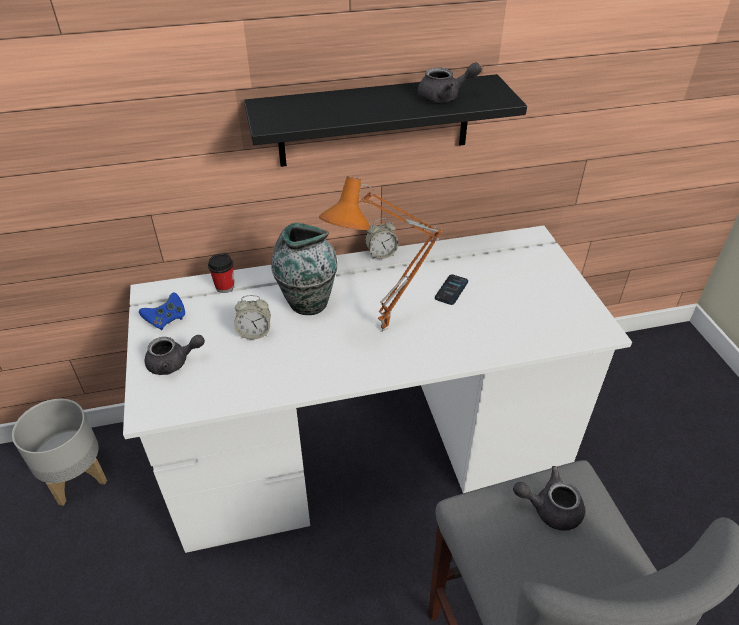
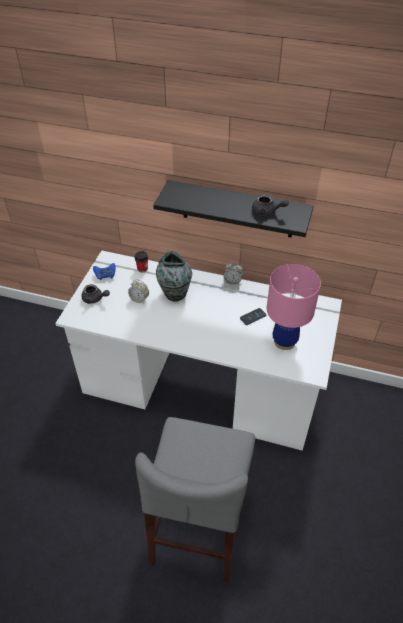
camera: 30 degrees right, 5 degrees up
(76, 477) = (56, 334): grey planter -> none
(385, 332) = (200, 325): orange table lamp -> none
(523, 305) = (284, 341): none -> pink table lamp
(549, 508) = (212, 444): grey teapot -> none

